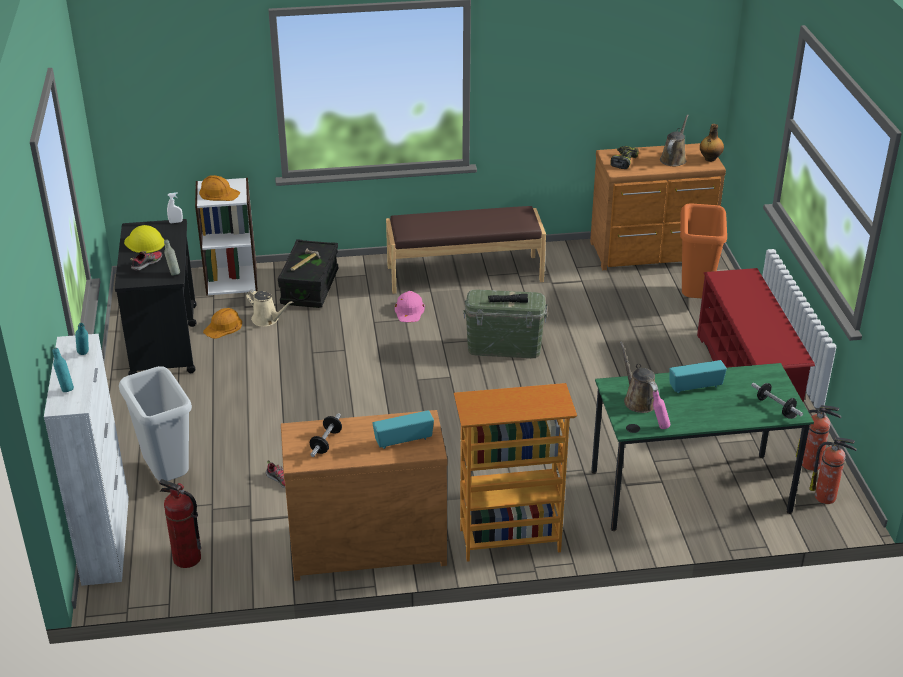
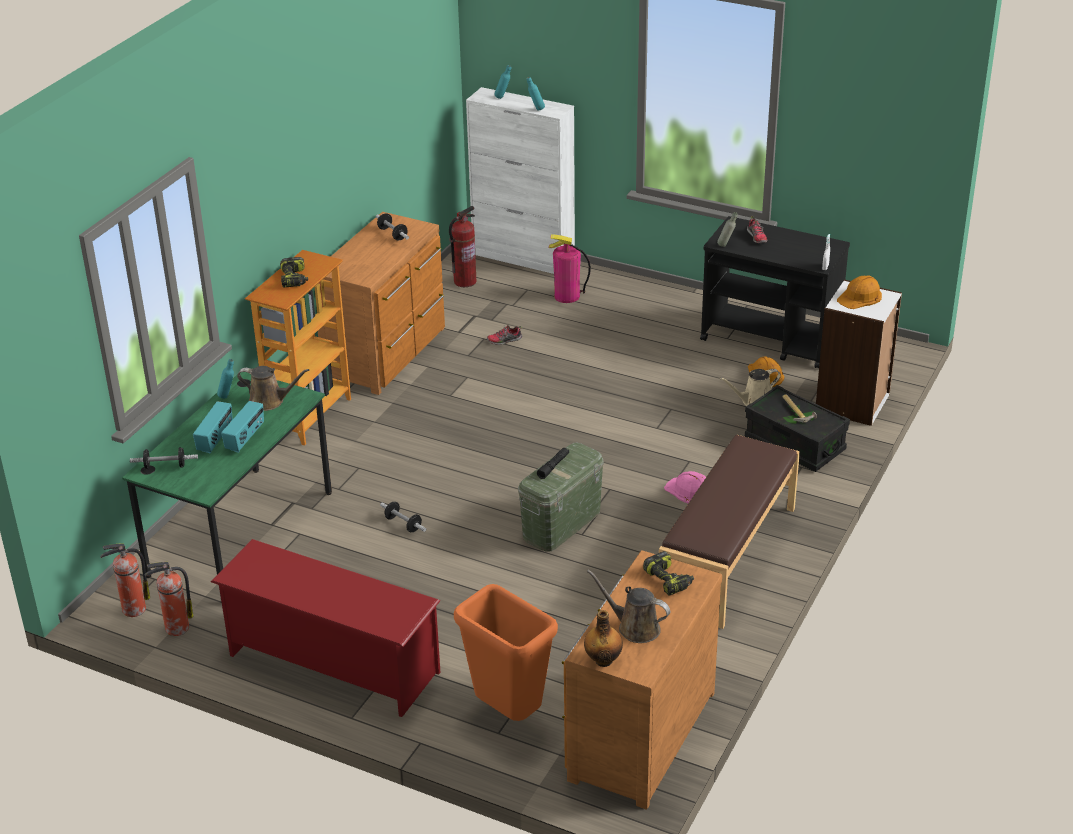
camera: 125 degrees right, 0 degrees up
(144, 242) = (798, 244): yellow hard hat -> none
(169, 476) = (567, 296): grey trash can -> fire extinguisher
(403, 440) = (353, 263): radio -> radio (215, 439)
(515, 402) = (294, 279): none -> power drill
(585, 416) = (403, 524): none -> dumbbell
(659, 426) = (228, 396): pink bottle -> turquoise bottle
(674, 159) = (634, 627): brown watering can -> brown watering can turned 150 degrees clockwise

